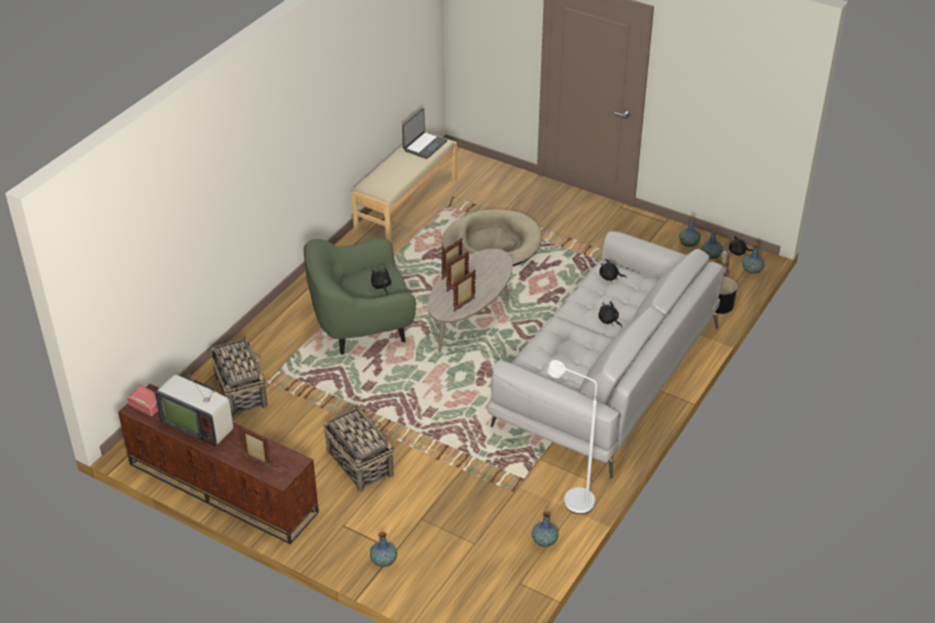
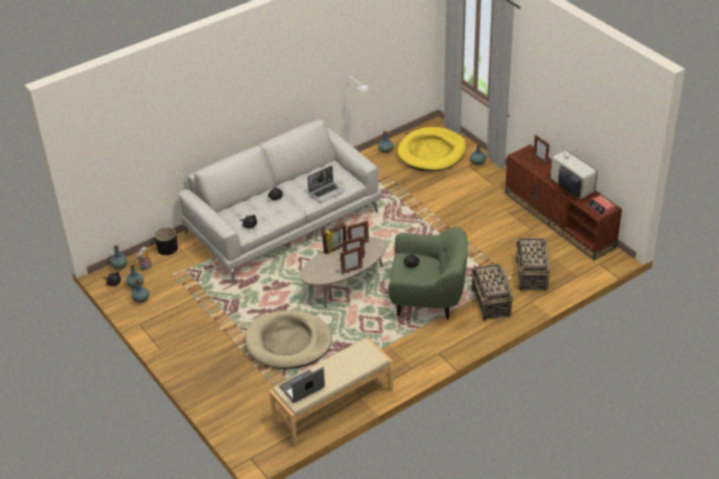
camera: 155 degrees left, 0 degrees up
(359, 463) = (469, 212): basket -> basket (491, 303)
(468, 561) = (432, 152): none -> yellow dog bed
(489, 293) = (335, 248): none -> picture frame
(547, 344) = (326, 192): none -> laptop

